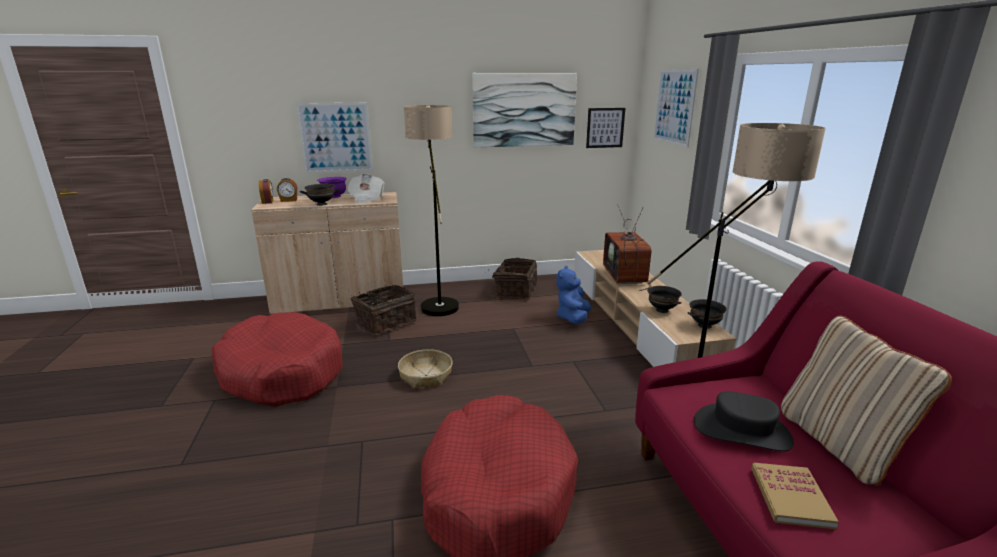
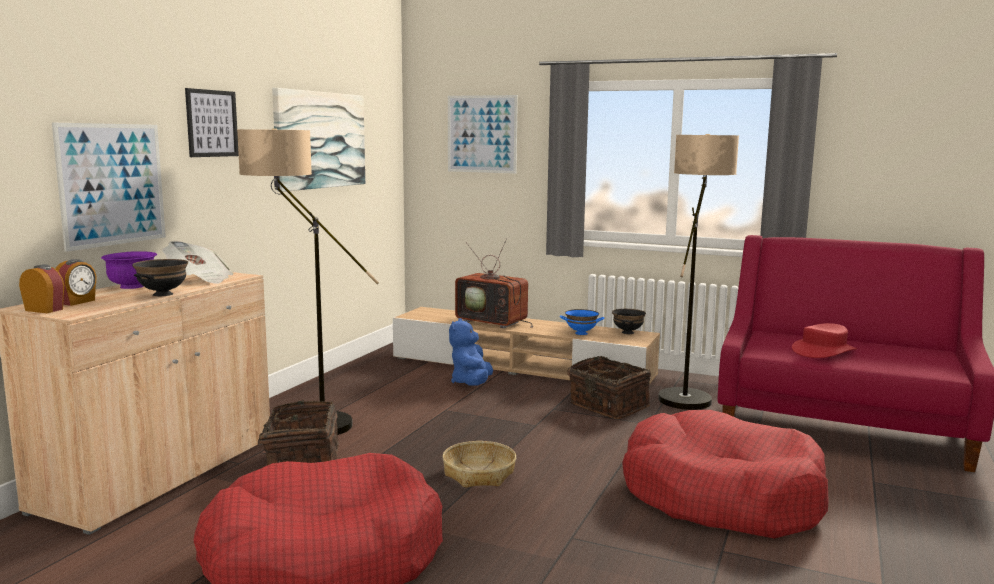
camera: 55 degrees left, 10 degrees down
(515, 291) = (360, 384): basket -> basket (607, 406)
(573, 318) = (471, 383): blue plush toy -> blue plush toy turned 45 degrees clockwise
(605, 127) = (383, 162): picture -> picture (212, 123)
(661, 310) = (581, 333): black bowl -> blue bowl
(742, 430) = (823, 351): black hat -> red hat
(790, 497) = (899, 362): book -> none
(840, 444) = (853, 340): beige pillow -> none

